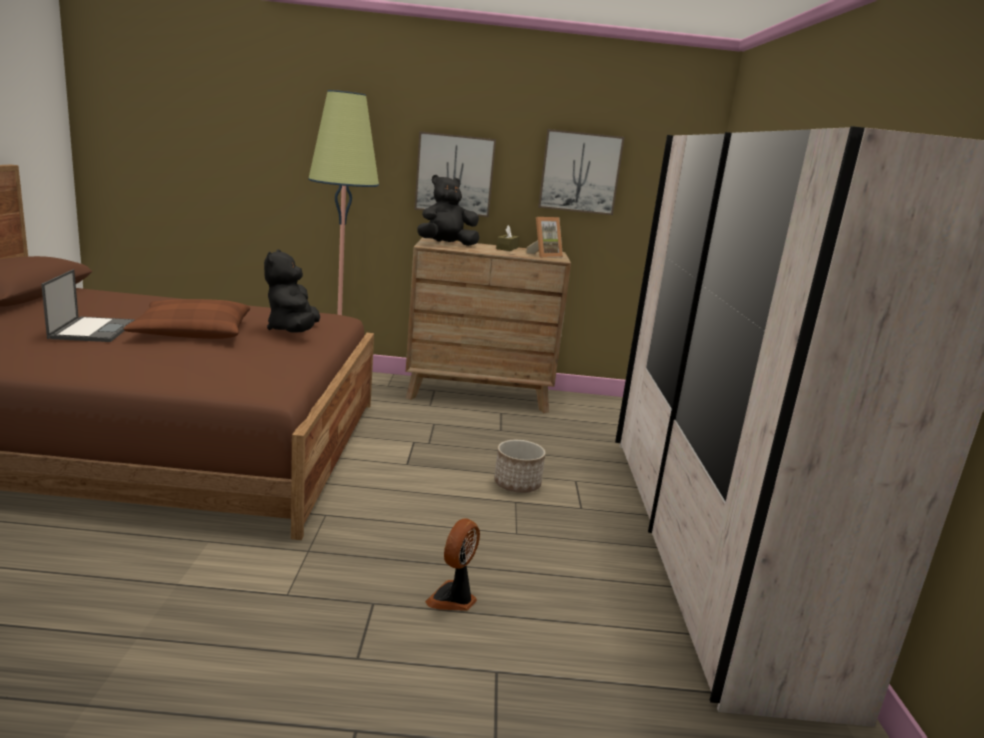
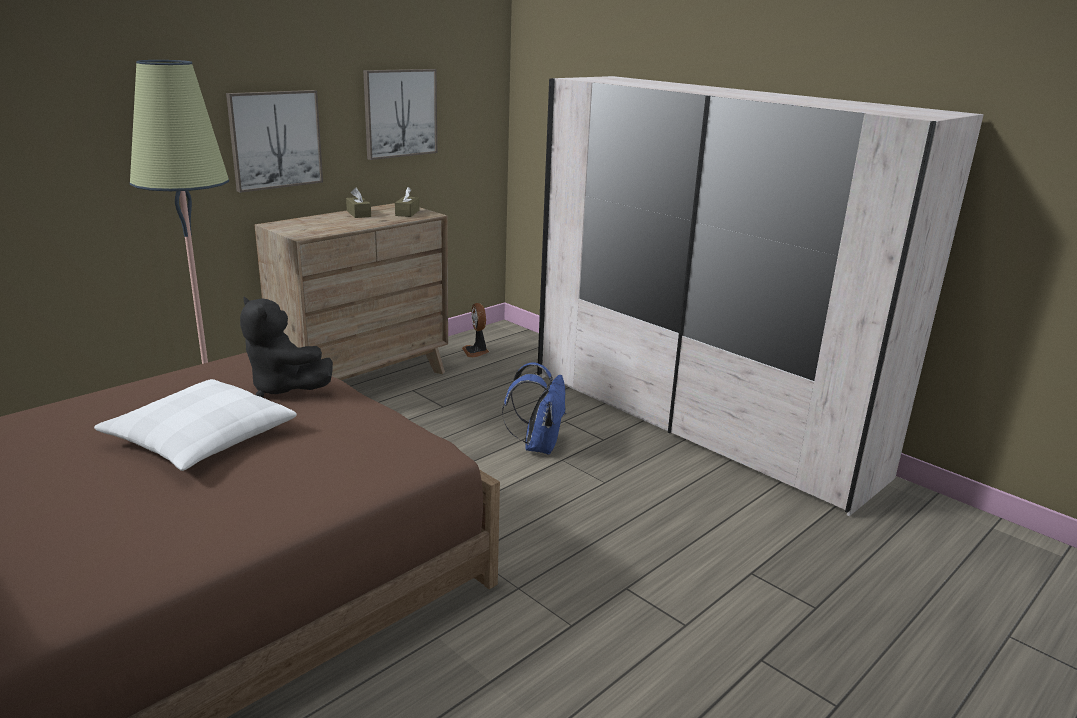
camera: 45 degrees left, 5 degrees up
(93, 330) = (97, 493): laptop -> none
(192, 333) = (200, 439): brown pillow -> white pillow
(446, 244) = (307, 227): black plush toy -> none
(454, 599) = (657, 550): fan -> fan (476, 351)
(517, 484) = (538, 445): planter -> blue backpack
(544, 255) = (407, 213): picture frame -> brown tissue box

